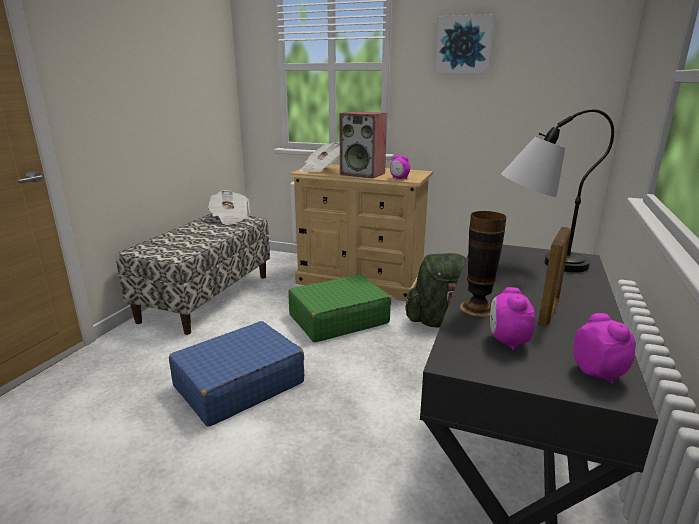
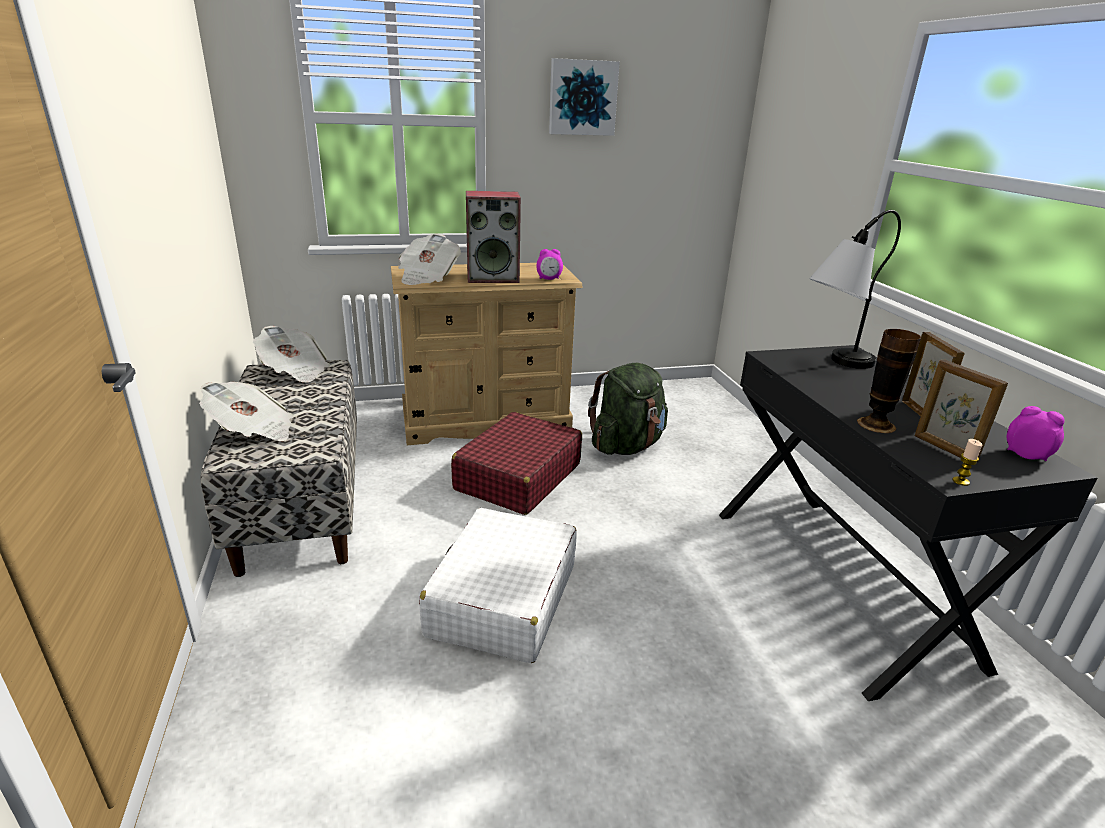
camera: 35 degrees left, 5 degrees up
(165, 241) = (253, 431): none -> newspaper
(238, 384) = (502, 599): blue suitcase -> white suitcase
(338, 319) = (518, 477): green suitcase -> red suitcase
(464, 366) = (960, 481): none -> candle
(507, 341) = (944, 449): alarm clock -> picture frame

